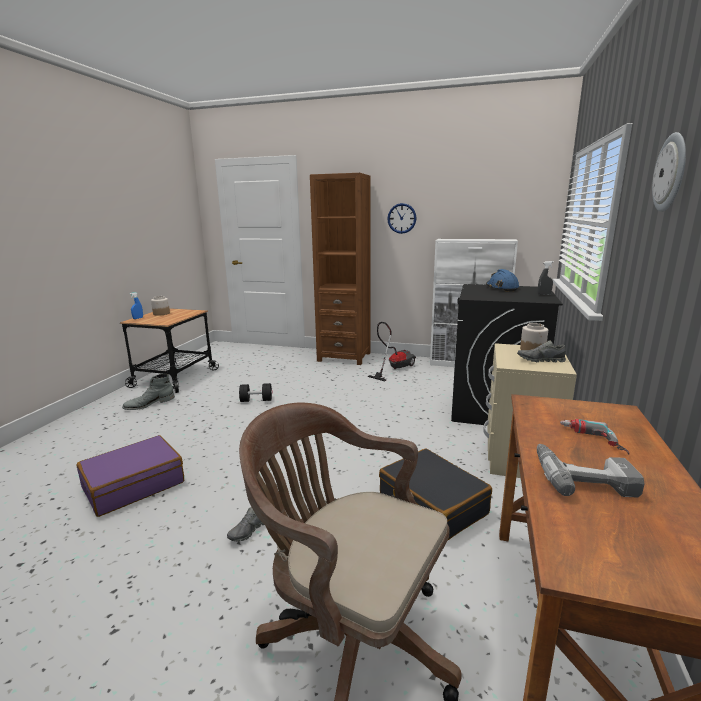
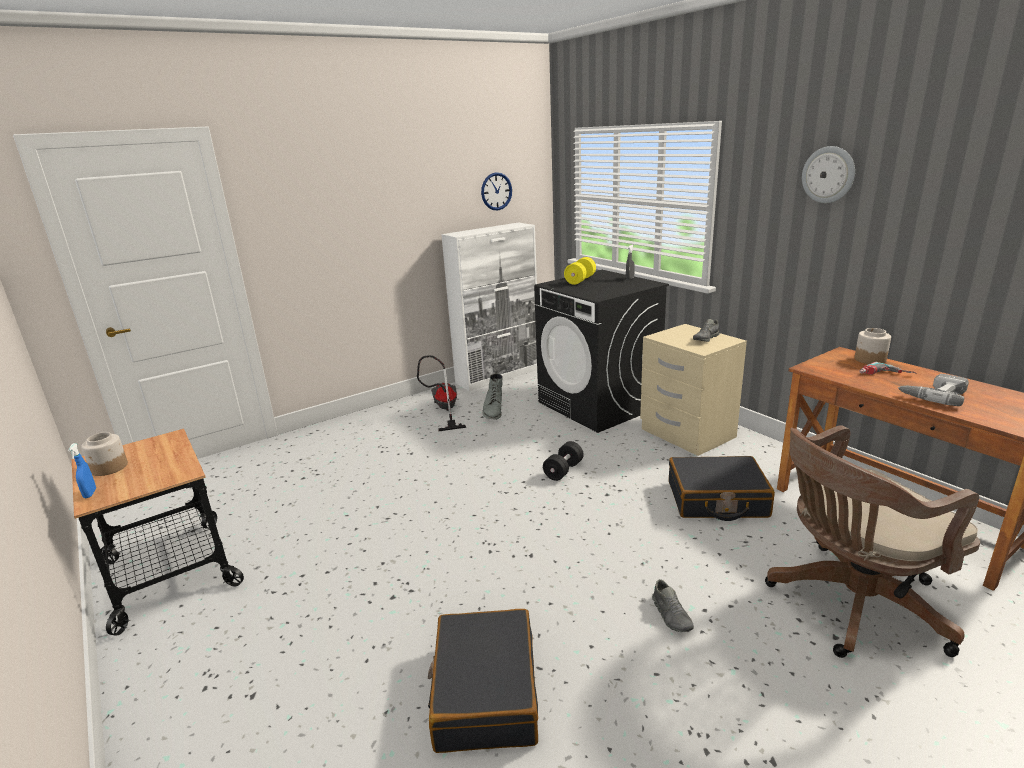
camera: 50 degrees left, 5 degrees up
(134, 485) = (485, 692): purple suitcase -> black suitcase
(149, 404) = (232, 624): grey boot -> grey boot (493, 410)
(256, 400) = (381, 522): black dumbbell -> black dumbbell (563, 470)
(344, 357) = (360, 423): brown bookcase -> none
(401, 218) = (393, 213): wall clock -> wall clock (496, 191)
(501, 288) = (580, 280): blue hard hat -> yellow dumbbell
(532, 350) = (678, 332): jar -> jar (870, 359)

